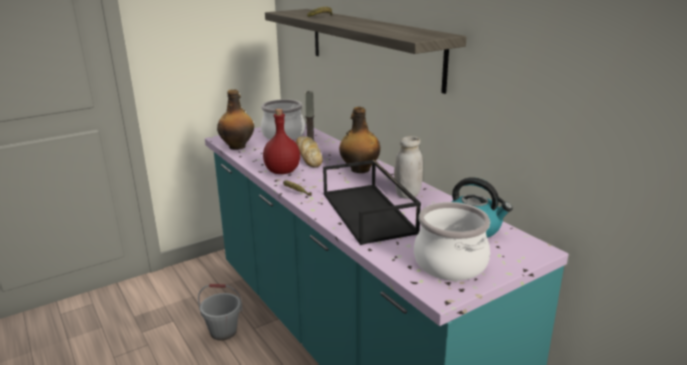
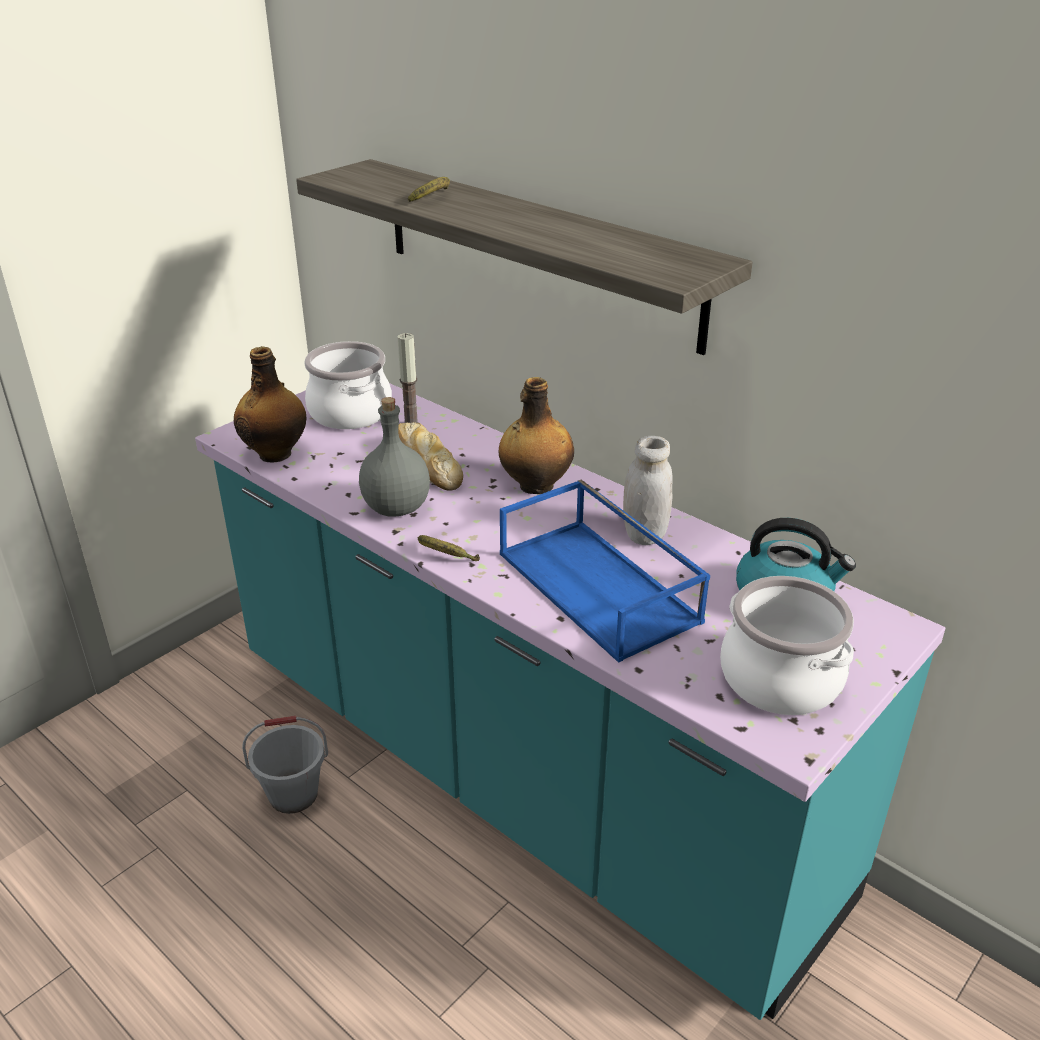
camera: 15 degrees left, 10 degrees up
(282, 172) = (396, 509): red bottle -> grey bottle
(369, 213) = (600, 587): black tray -> blue tray

